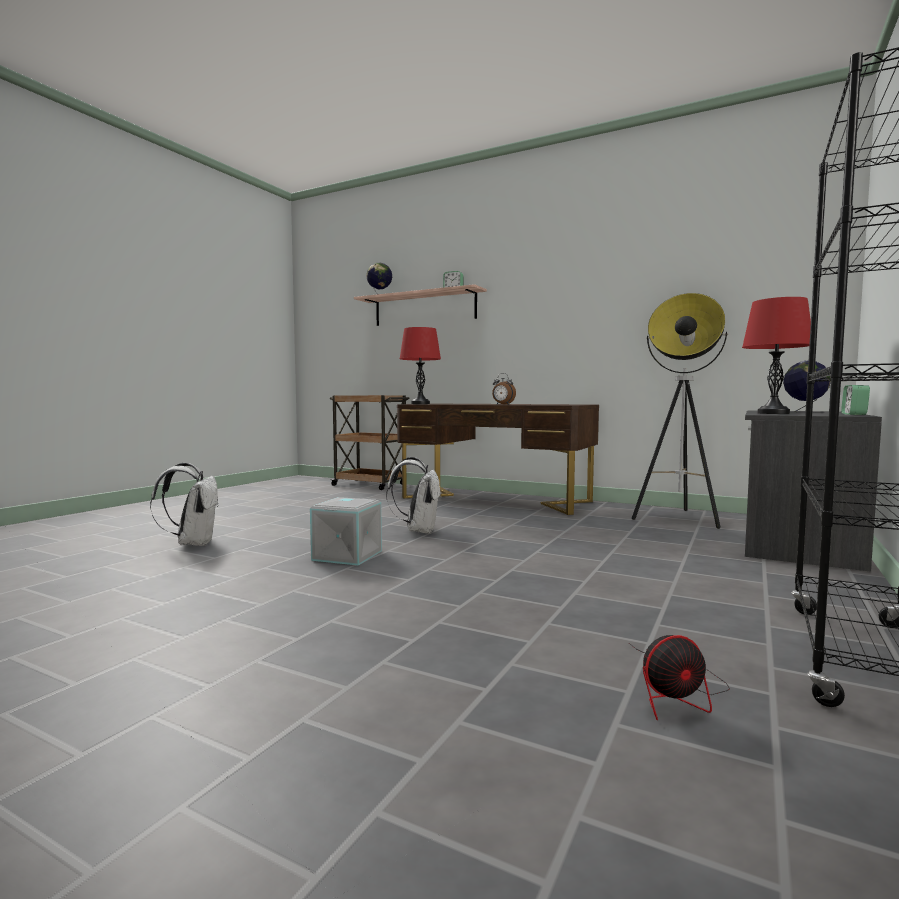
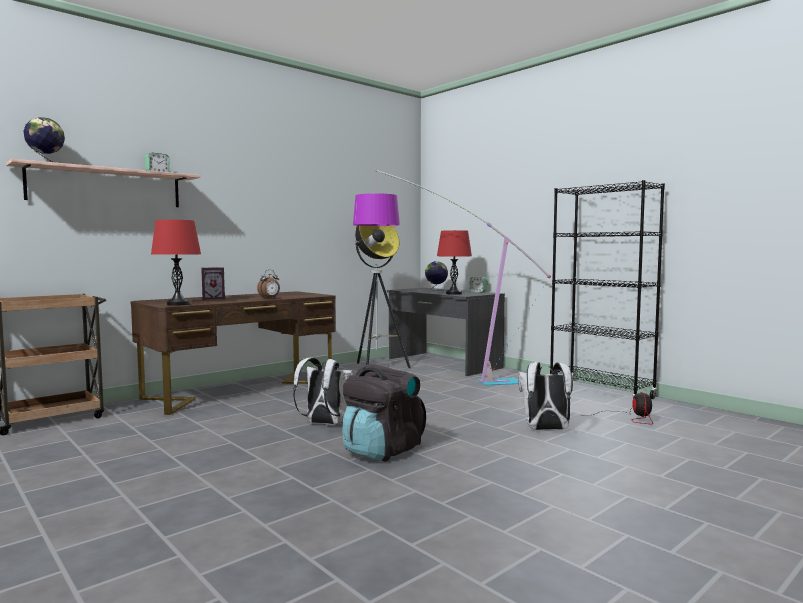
camera: 70 degrees left, 0 degrees up
(193, 543) = (252, 512): white backpack -> white backpack (545, 430)
(348, 556) = (382, 450): grey storage box -> black backpack
(474, 403) = (213, 299): none -> picture frame
(652, 546) = (433, 384): none -> floor lamp

